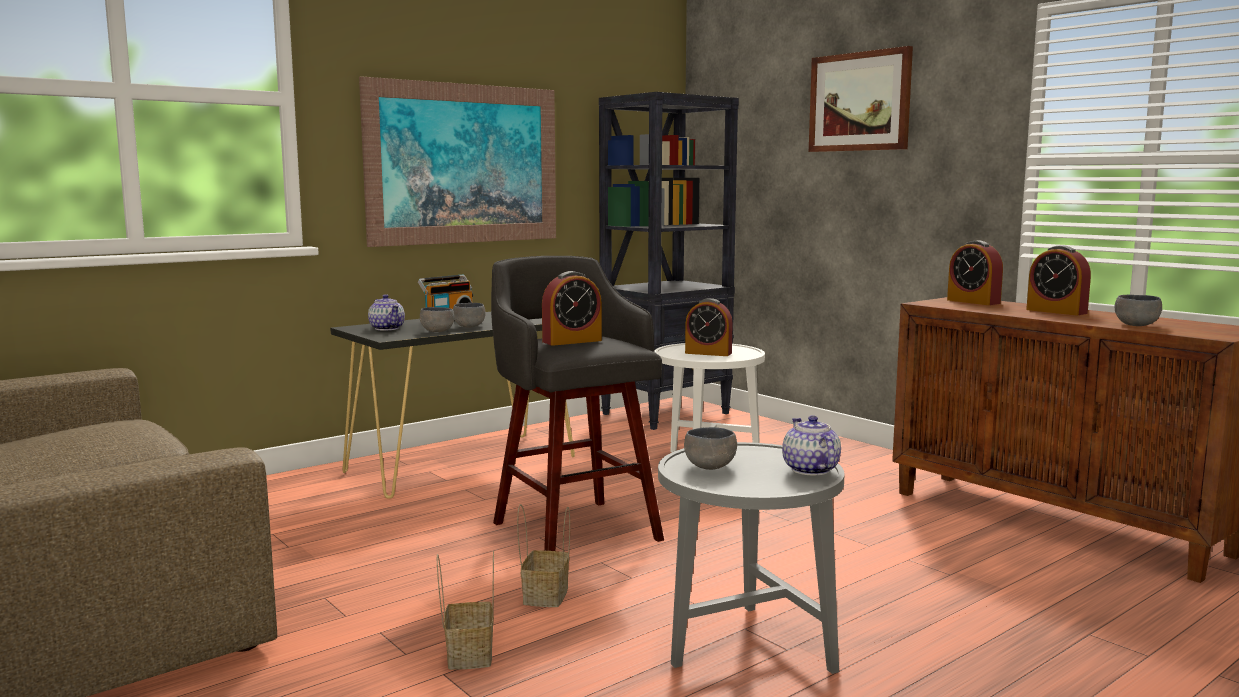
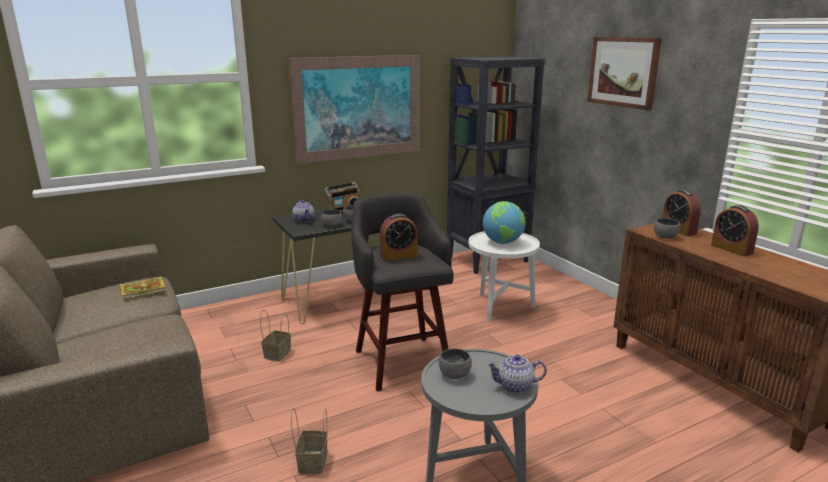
camera: 10 degrees right, 10 degrees up
(122, 428) = (144, 290): none -> book
(545, 595) = (369, 416): basket -> basket (277, 353)
(708, 353) = (503, 242): alarm clock -> globe
(810, 470) = (515, 386): teapot -> teapot turned 90 degrees counterclockwise
(1137, 325) = (780, 276): grey bowl -> grey bowl (665, 237)

